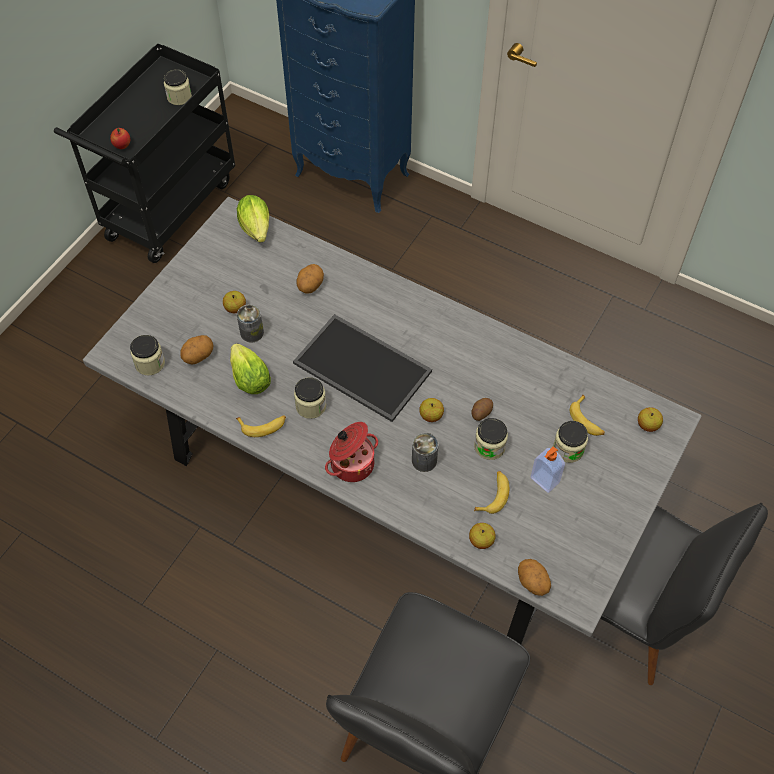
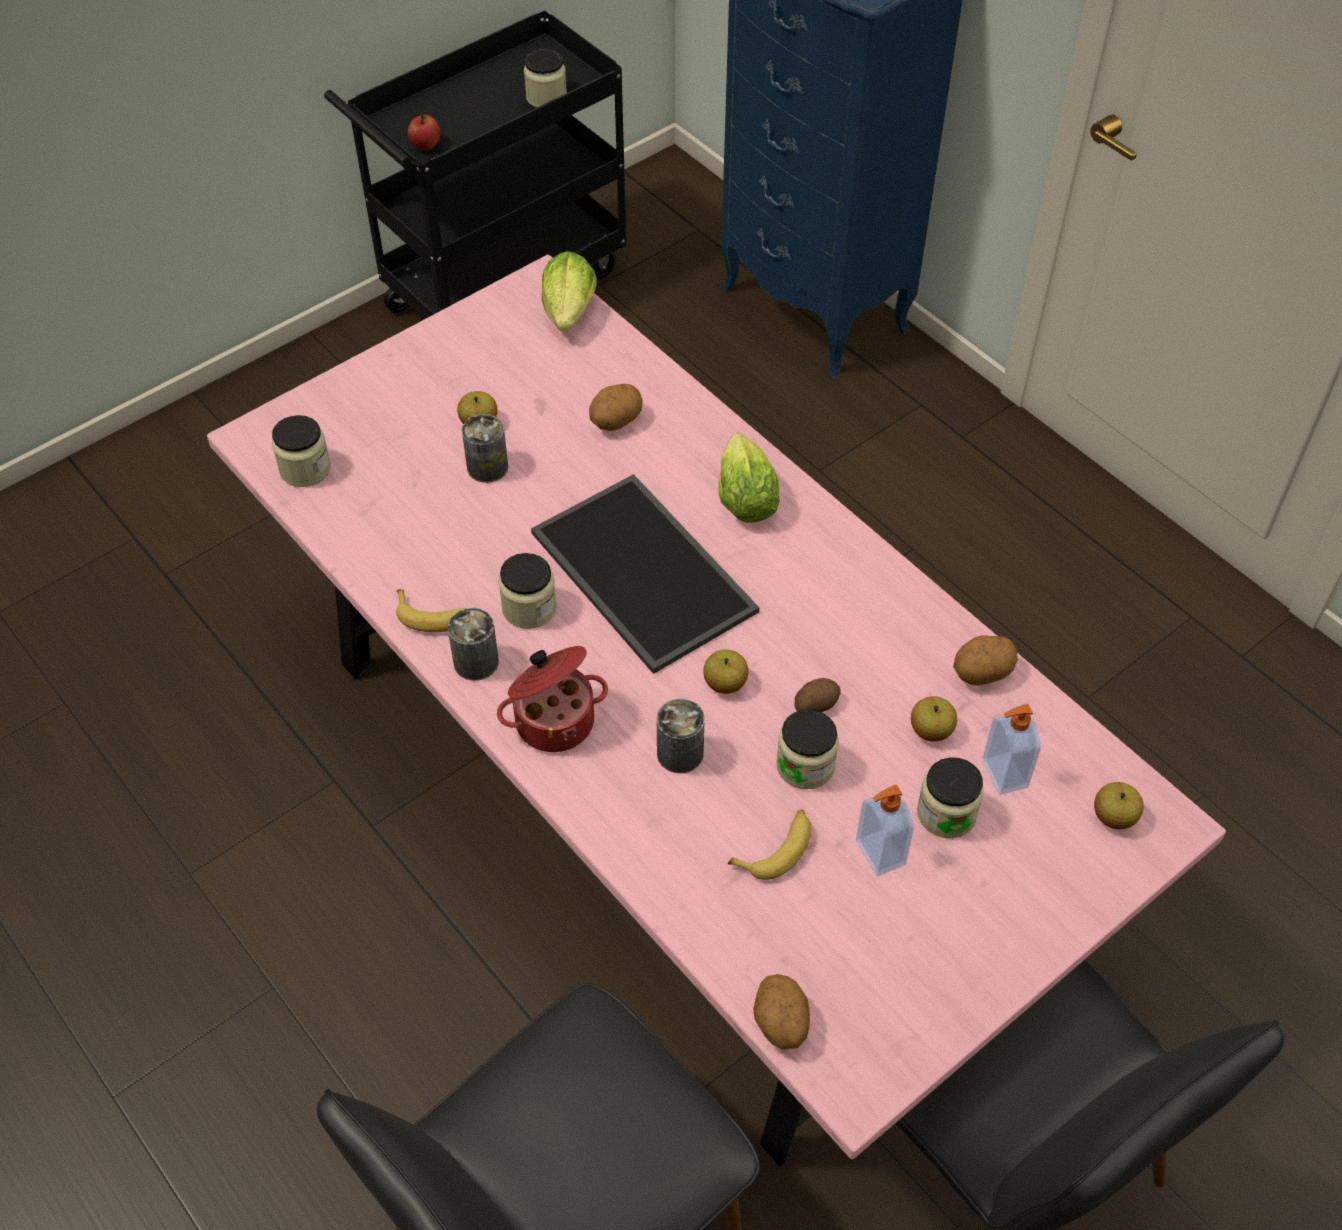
camera: 20 degrees right, 5 degrees down
(198, 356) = (385, 479): potato -> potato (981, 673)
(248, 377) = (450, 533): lettuce -> lettuce (744, 495)
(296, 444) = (476, 662): none -> can
(386, 478) = (670, 799): grey dining table -> pink dining table
(481, 541) = (720, 920): apple -> apple (931, 730)
(587, 420) = (1003, 774): banana -> soap dispenser

